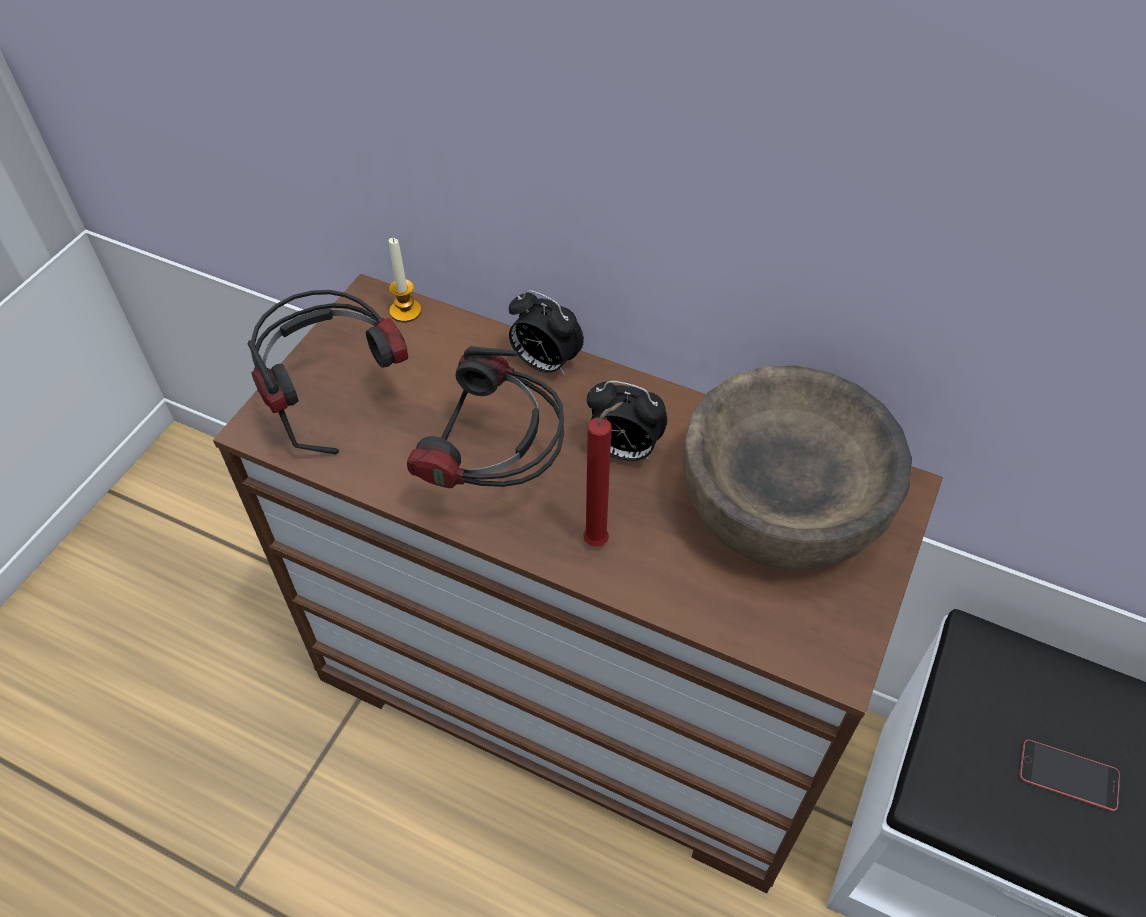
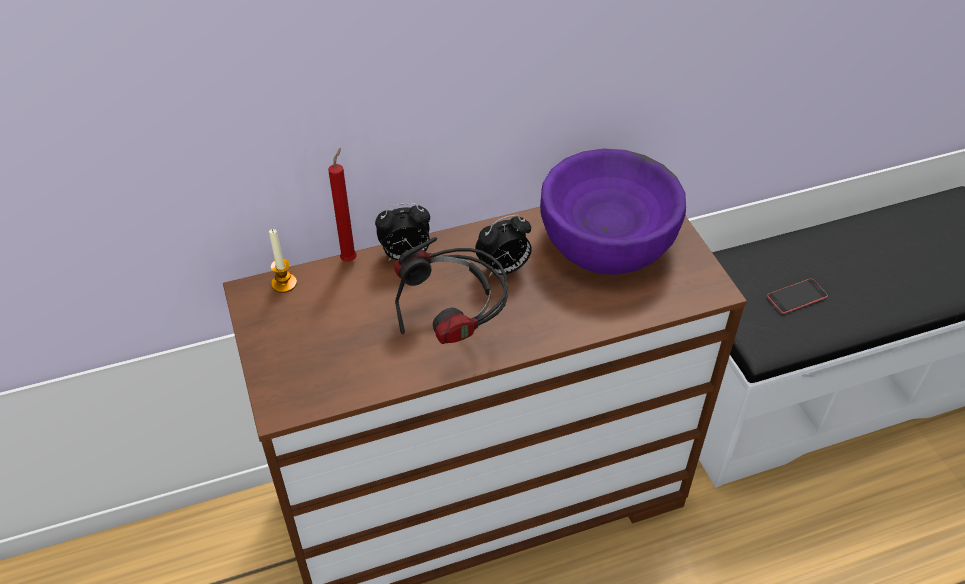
camera: 45 degrees left, 5 degrees down
(335, 400) = (308, 359): headphones -> none
(600, 540) = (547, 319): red candle -> red candle (350, 258)
(782, 502) = (607, 238): brown bowl -> purple bowl

